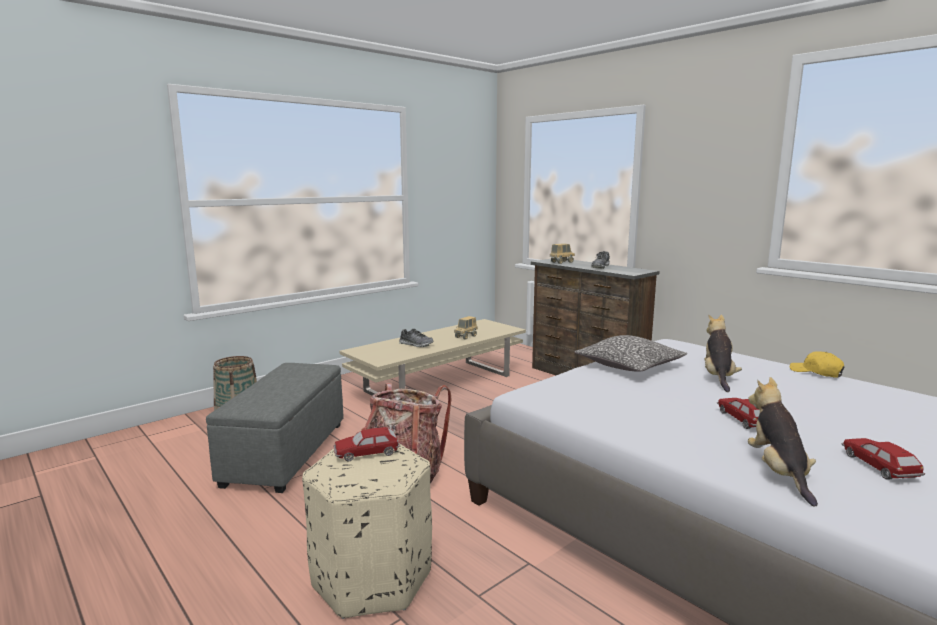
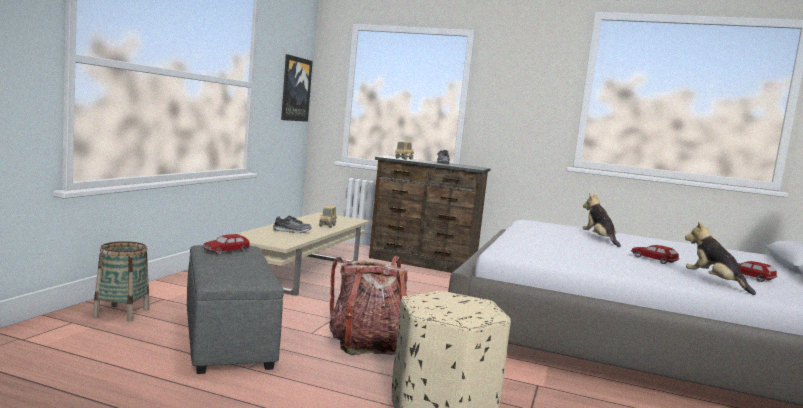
camera: 30 degrees left, 5 degrees down
(366, 453) = (438, 298): toy car -> toy car (226, 251)
(470, 193) = (295, 89): none -> picture
(629, 366) = (535, 234): pillow -> none
(816, 372) = (643, 236): yellow cap -> none

